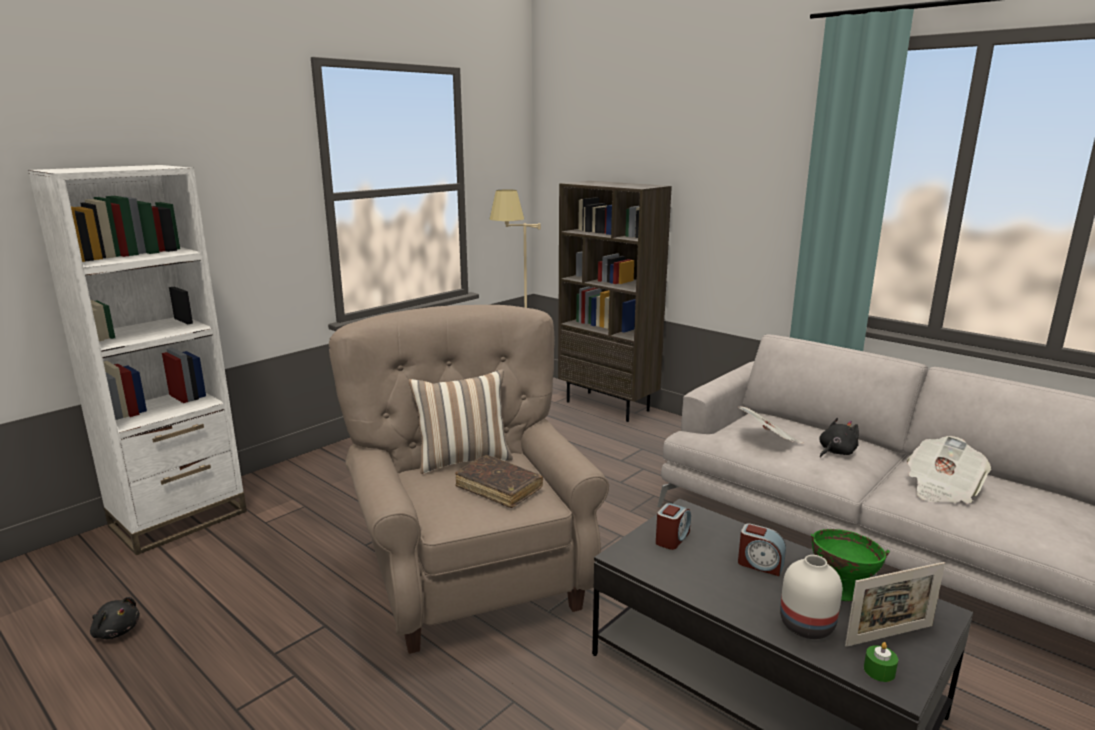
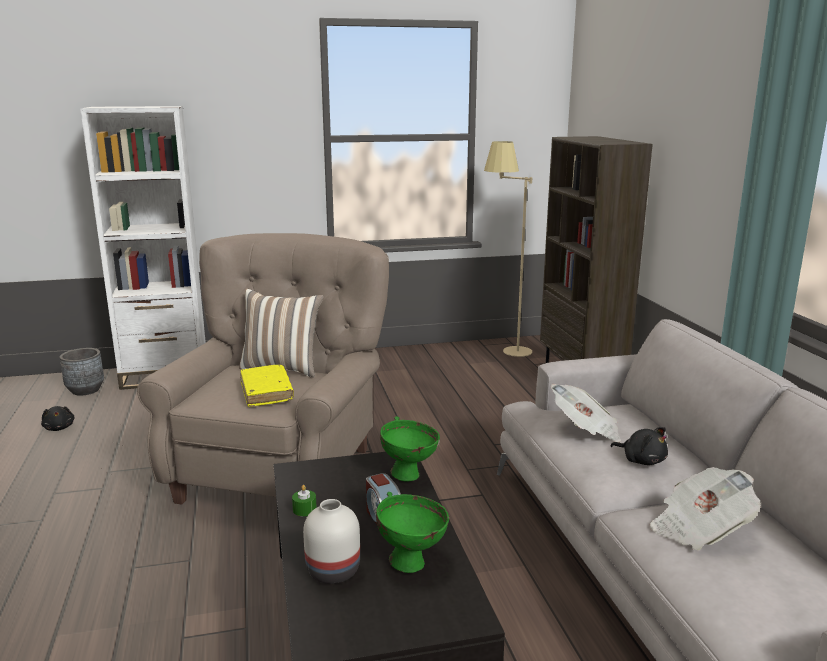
camera: 35 degrees right, 0 degrees up
(83, 571) = (85, 390): none -> grey planter
(499, 488) = (266, 392): brown book -> yellow book
(672, 538) = (351, 473): alarm clock -> none
(715, 522) = (409, 474): none -> green bowl
(835, 452) = (641, 460): black plush toy -> black plush toy turned 45 degrees clockwise
(879, 671) = (325, 626): green candle -> green candle (304, 509)
(889, 635) = (385, 609): picture frame -> none

